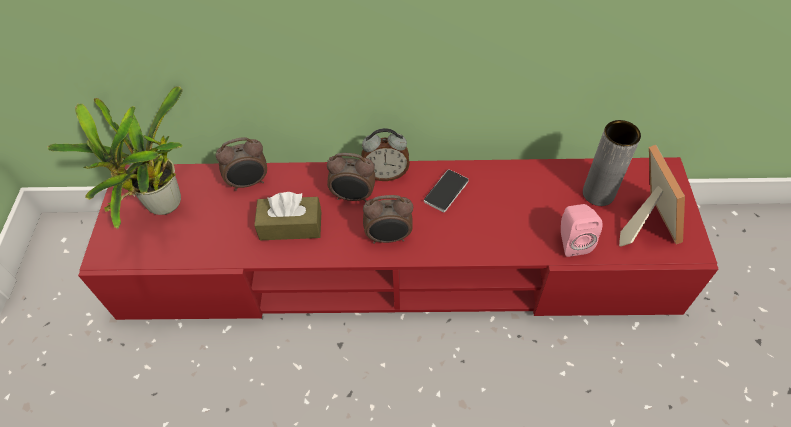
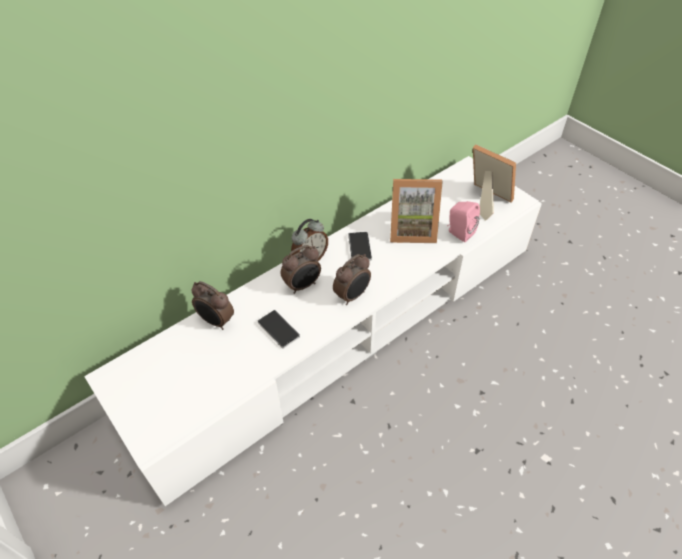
camera: 40 degrees left, 5 degrees down
(161, 208) = (162, 380): potted plant -> none
(249, 183) = (216, 321): alarm clock -> alarm clock turned 90 degrees clockwise
(291, 226) = (278, 329): brown tissue box -> phone
(398, 265) = (342, 326): red tv stand -> white tv stand
(520, 206) = (412, 230): none -> picture frame
(598, 193) = (447, 198): grey vase -> none

